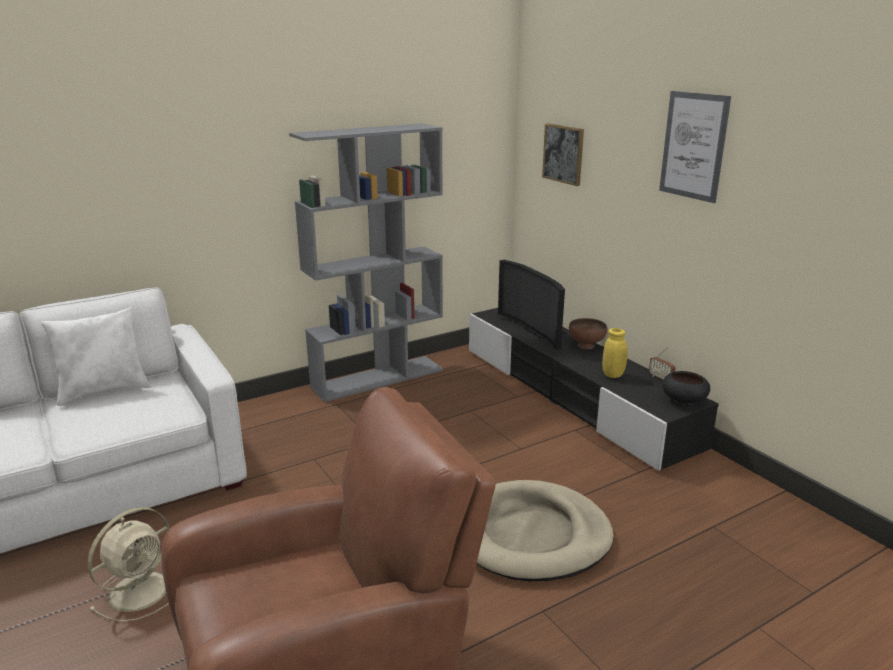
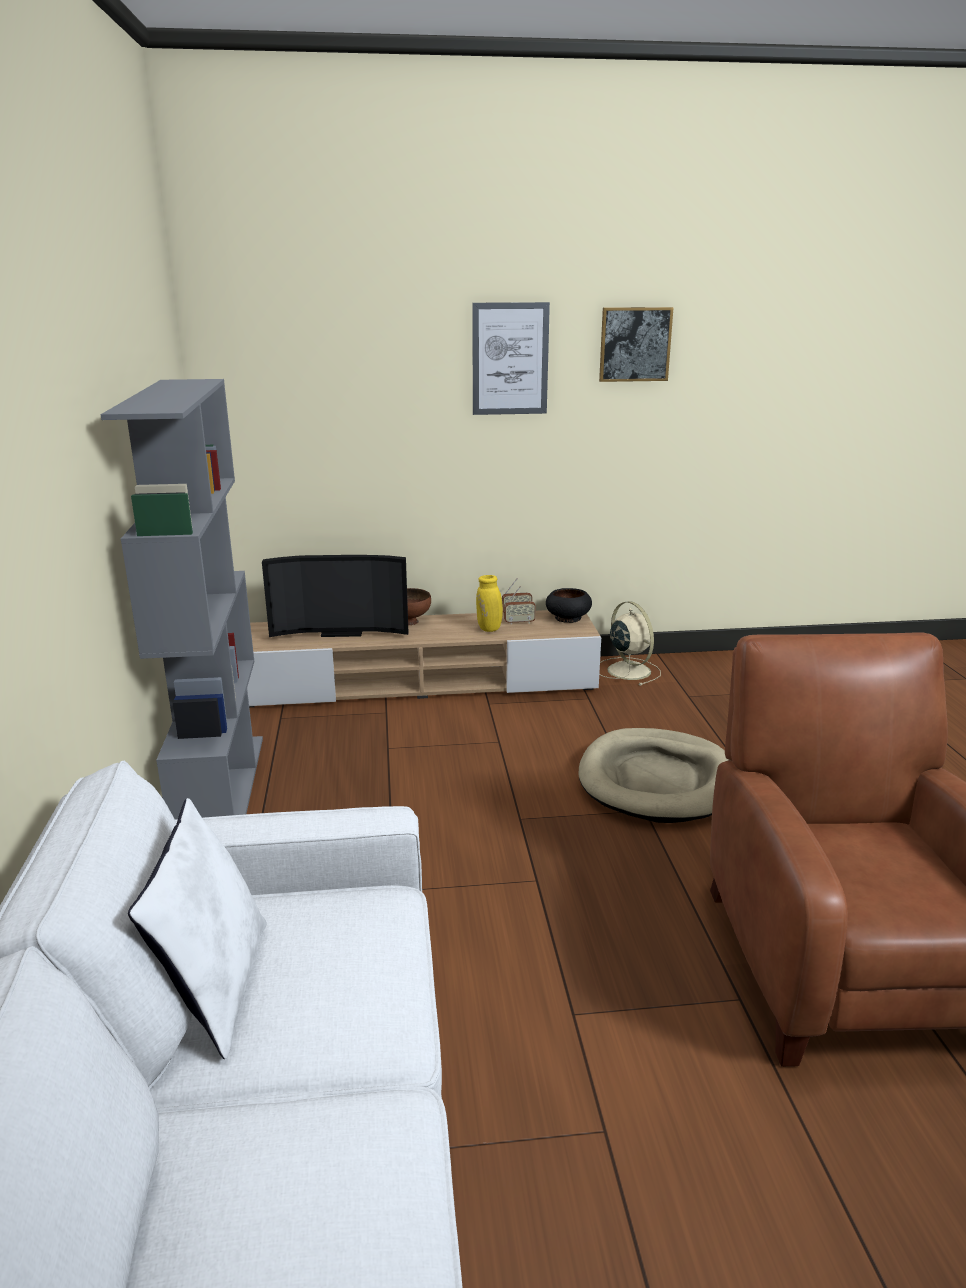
camera: 65 degrees left, 0 degrees up
(141, 589) = (620, 1119): beige fan -> beige fan (627, 670)
(563, 154) = (302, 399): picture -> picture (635, 344)
(574, 396) = (421, 683): black tv stand -> beige tv stand
(643, 383) = (519, 622): none -> radio

